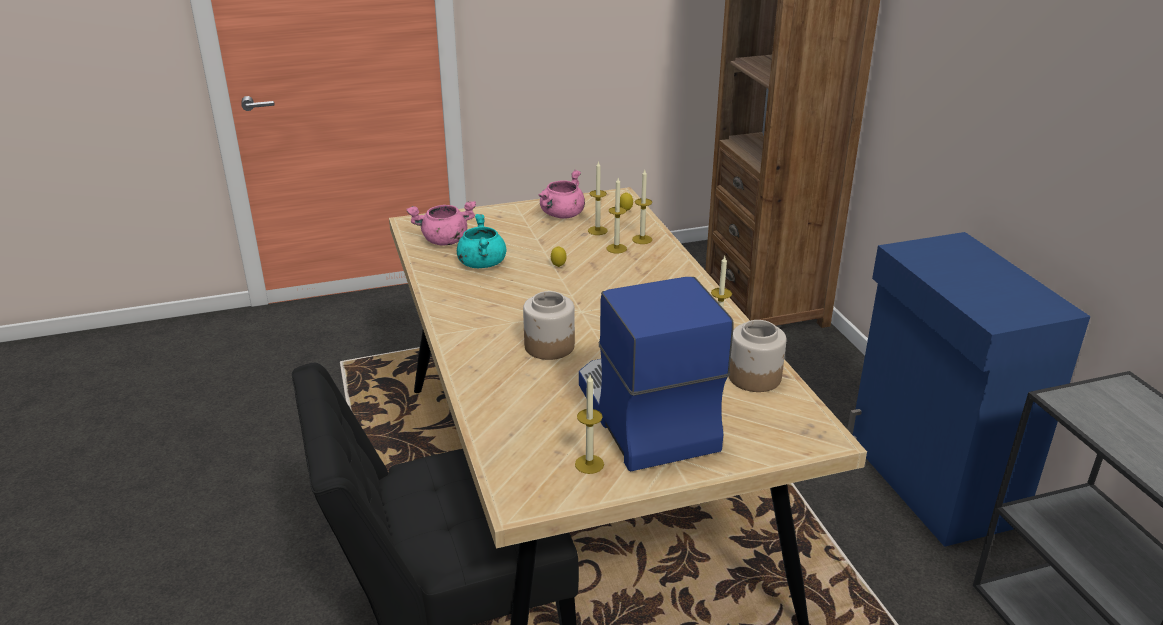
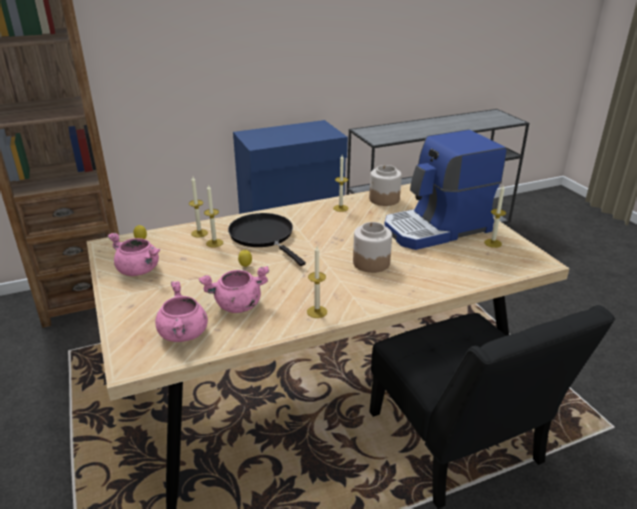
camera: 95 degrees left, 0 degrees up
(481, 263) = (237, 306): turquoise cooking pot -> pink cooking pot
(597, 230) = (178, 252): candle -> candle (317, 312)
(630, 277) = (264, 236): none -> black frying pan

